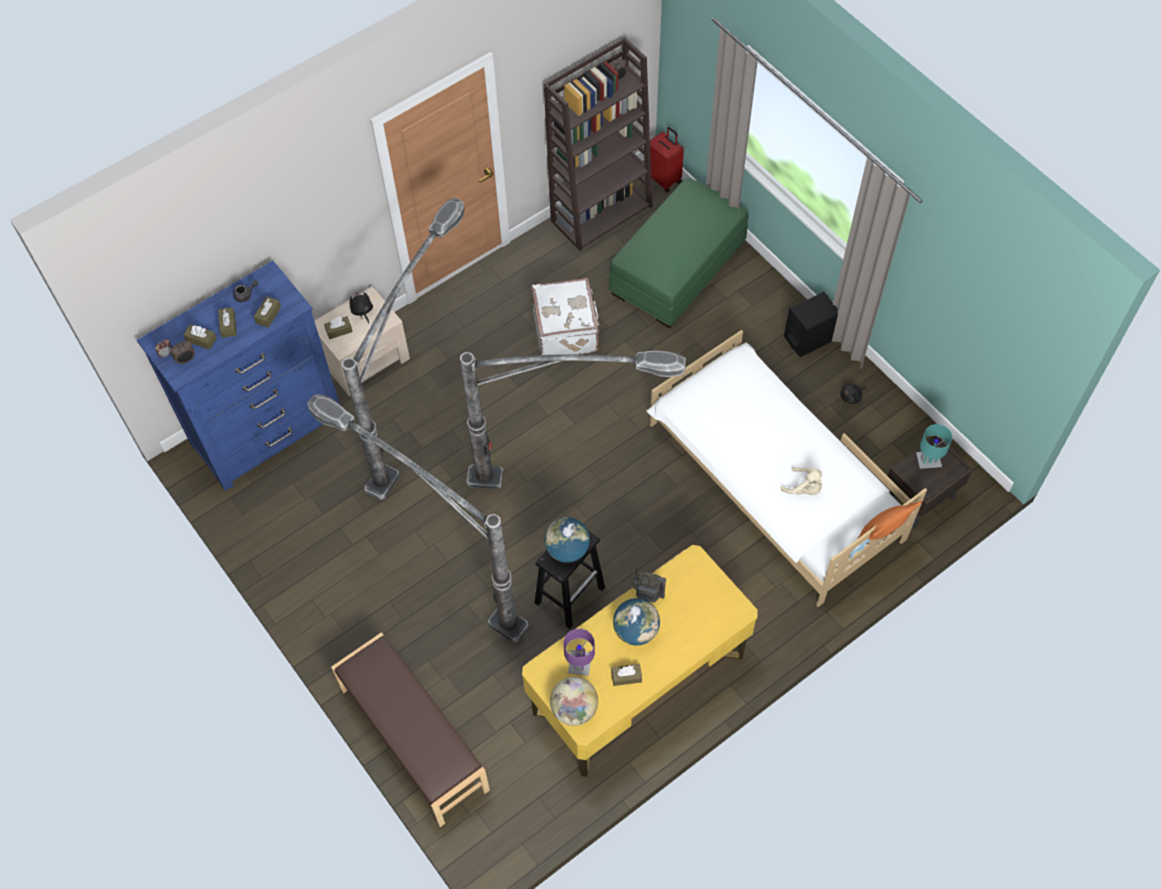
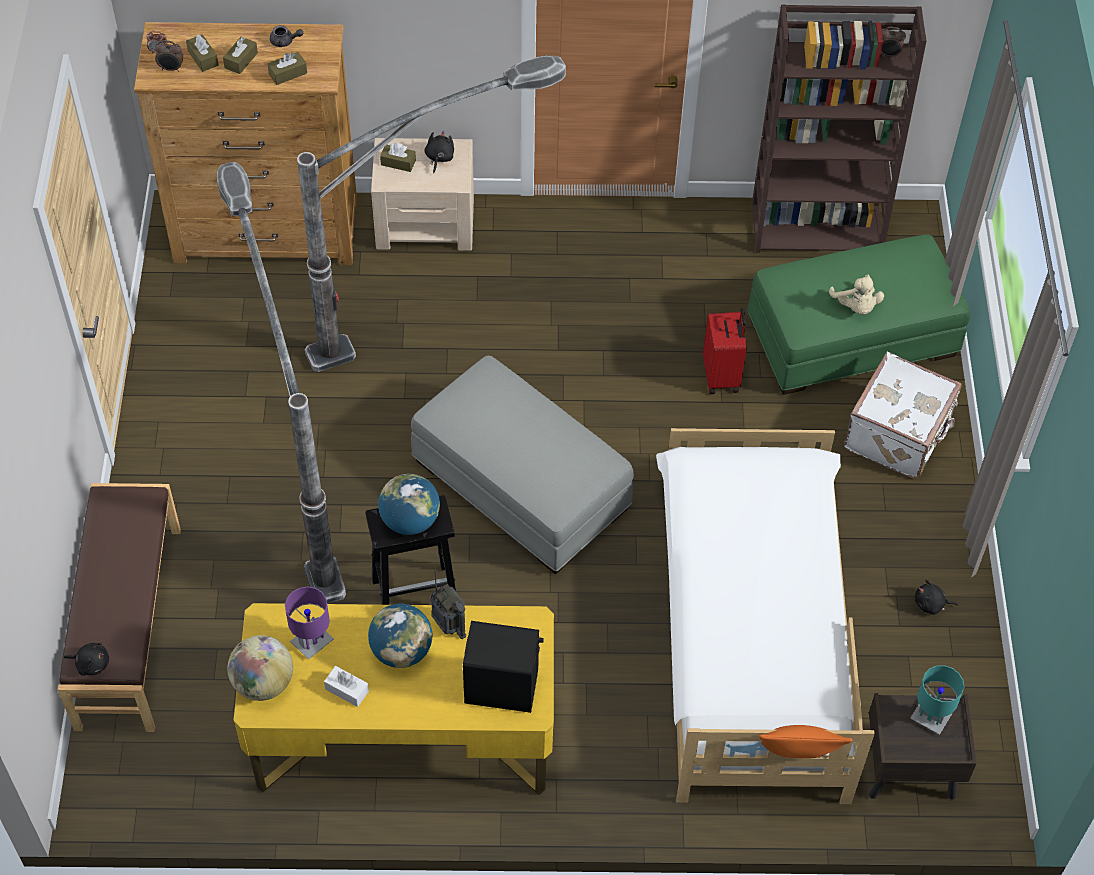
camera: 35 degrees right, 5 degrees down
(268, 430) = (267, 231): blue dresser -> brown dresser
(441, 777) = (91, 664): none -> black plush toy
(566, 331) = (664, 326): white suitcase -> white suitcase (899, 434)
(570, 484) = (521, 485): floor lamp -> grey ottoman
(626, 677) = (347, 690): brown tissue box -> white tissue box
(664, 179) = (924, 233): red suitcase -> red suitcase (722, 376)
(804, 488) = (751, 647): beige plush toy -> beige plush toy (855, 306)
(808, 338) = (938, 508): black speaker -> black speaker (502, 687)

